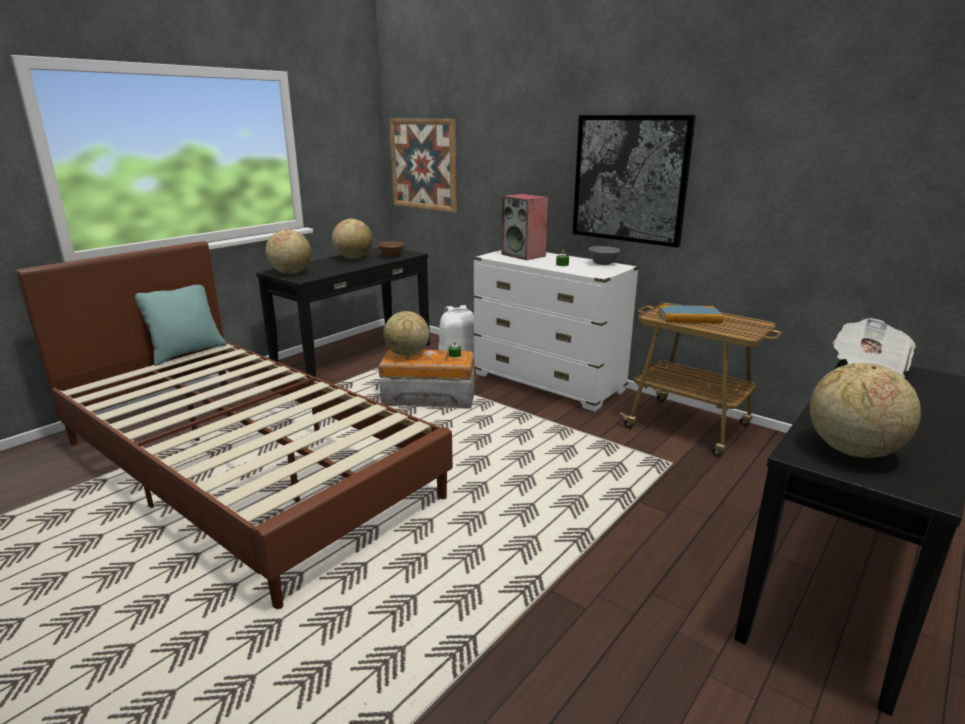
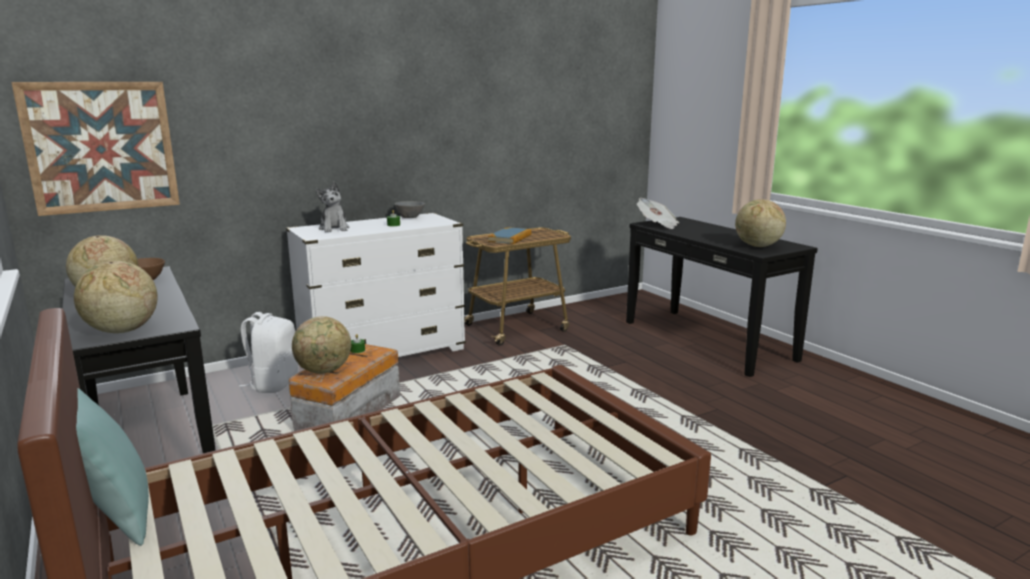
camera: 70 degrees left, 5 degrees down
(524, 255) = (334, 228): speaker -> plush toy
(630, 179) = (409, 136): picture -> none

